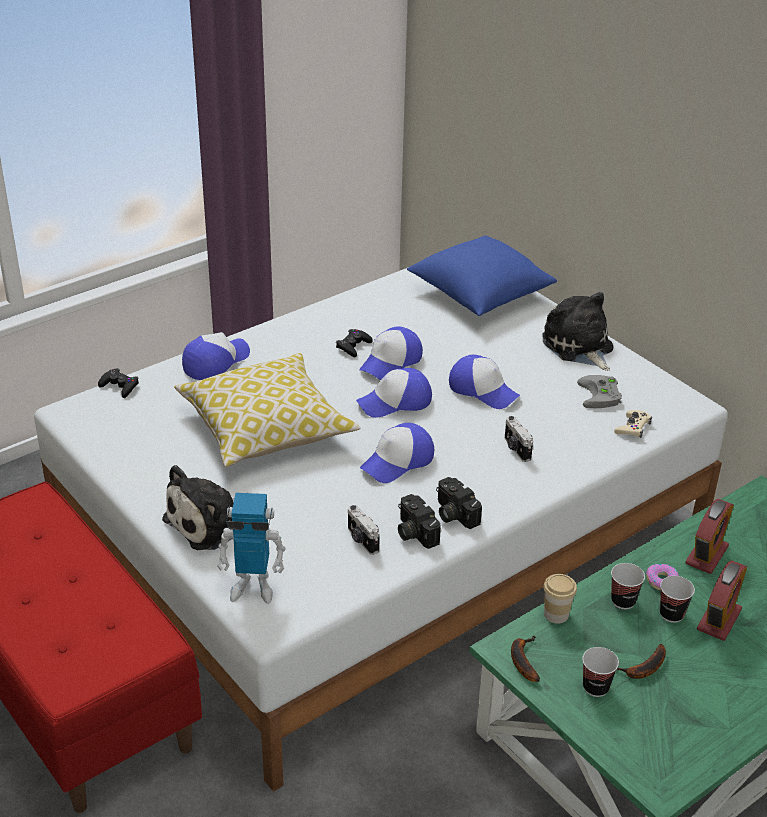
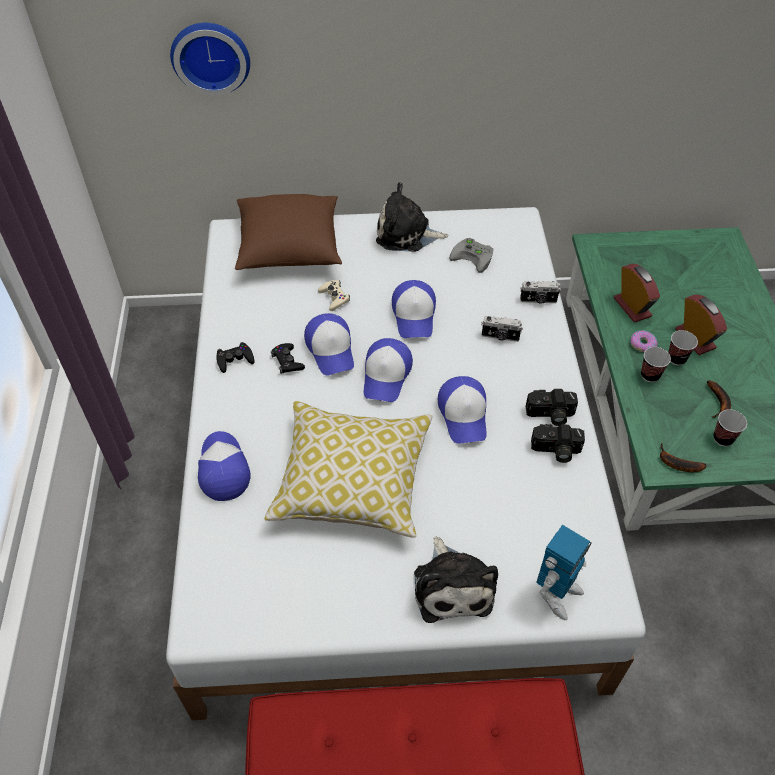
camera: 55 degrees left, 15 degrees up
(119, 386) = (194, 564): black game controller -> black game controller (235, 360)
(361, 540) = (544, 489): camera -> camera (538, 300)
(479, 295) = (289, 248): blue pillow -> brown pillow
(483, 390) = (414, 315): cap -> cap turned 105 degrees clockwise
(503, 84) = (211, 55): none -> wall clock
(556, 614) = (642, 418): cup -> none
(633, 428) = (523, 262): beige game controller -> beige game controller (334, 298)

